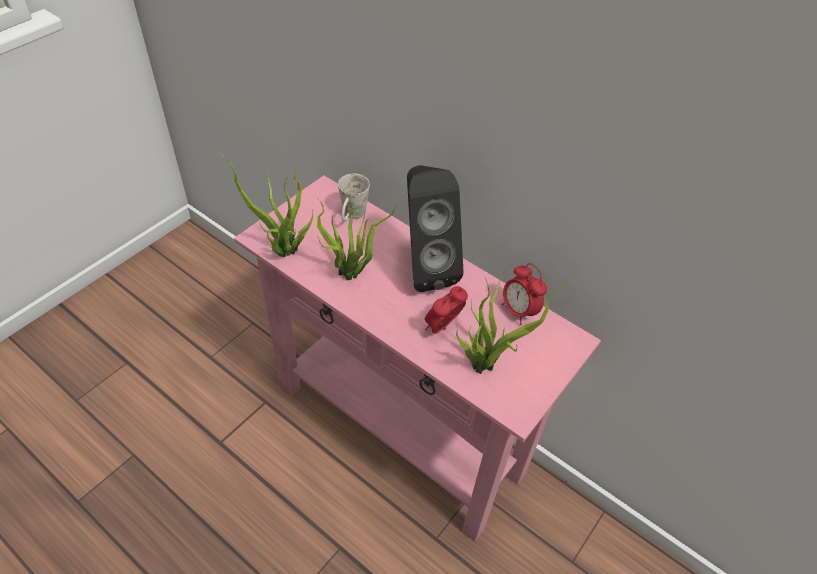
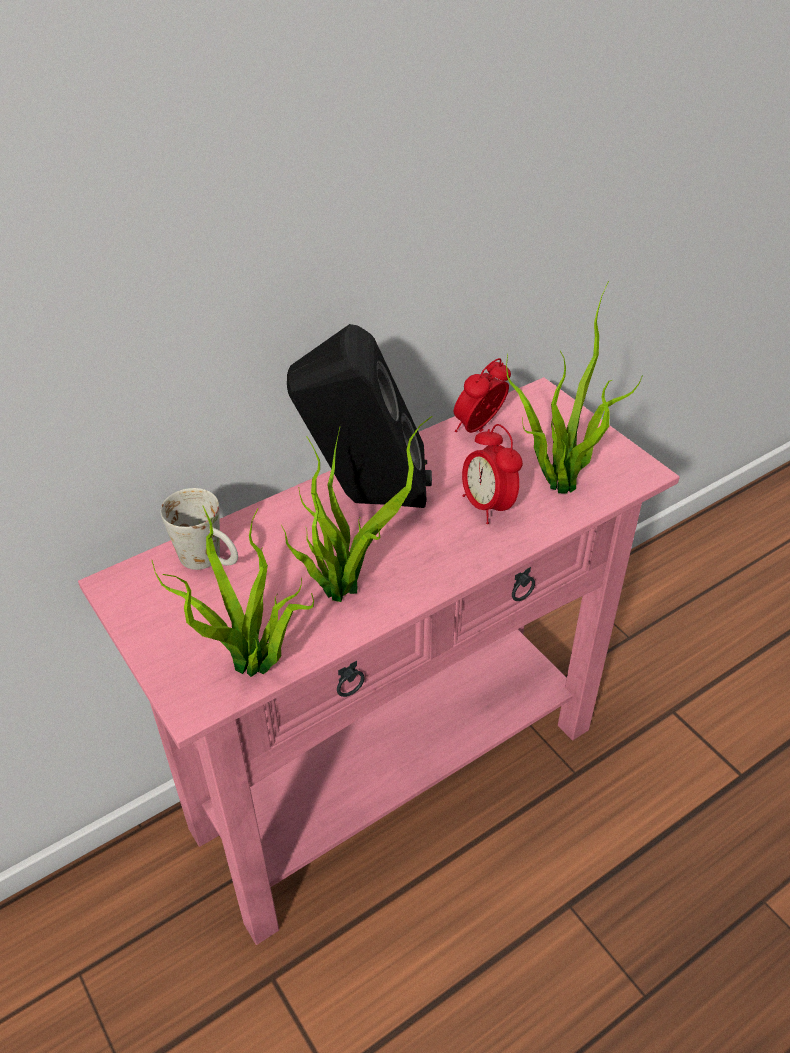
camera: 70 degrees left, 5 degrees down
(518, 311) = (479, 429): alarm clock -> alarm clock turned 150 degrees clockwise

